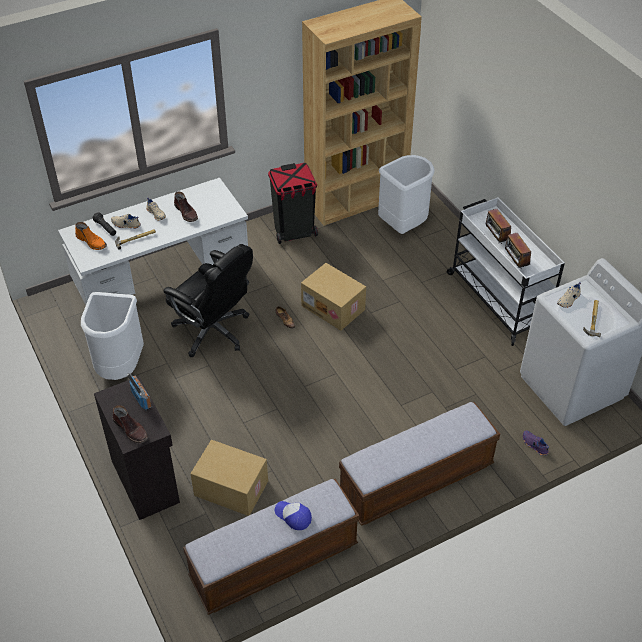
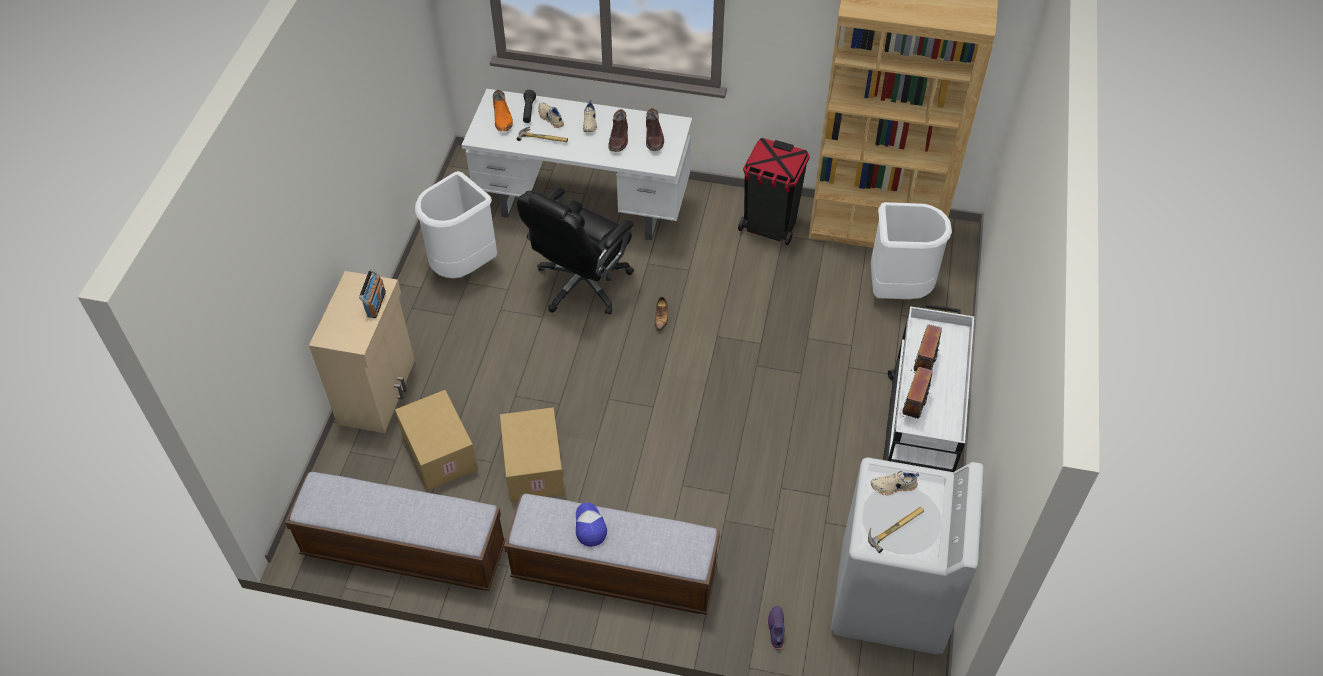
camera: 40 degrees right, 5 degrees up
(131, 429) = (338, 327): brown boot -> brown boot (654, 137)
(146, 480) = (378, 391): black cabinet -> beige cabinet
(213, 331) = (581, 284): black office chair -> black office chair turned 45 degrees clockwise
(293, 516) = (420, 515): cap -> cap (589, 526)
(334, 307) = (724, 335): cardboard box -> cardboard box (535, 467)

